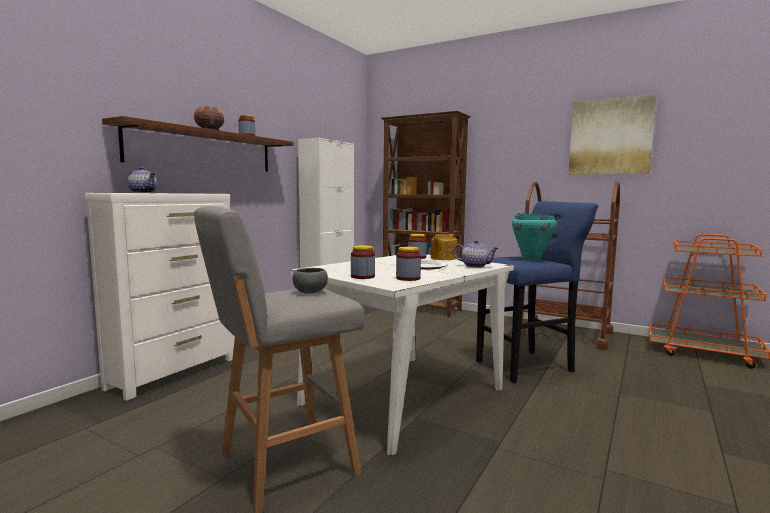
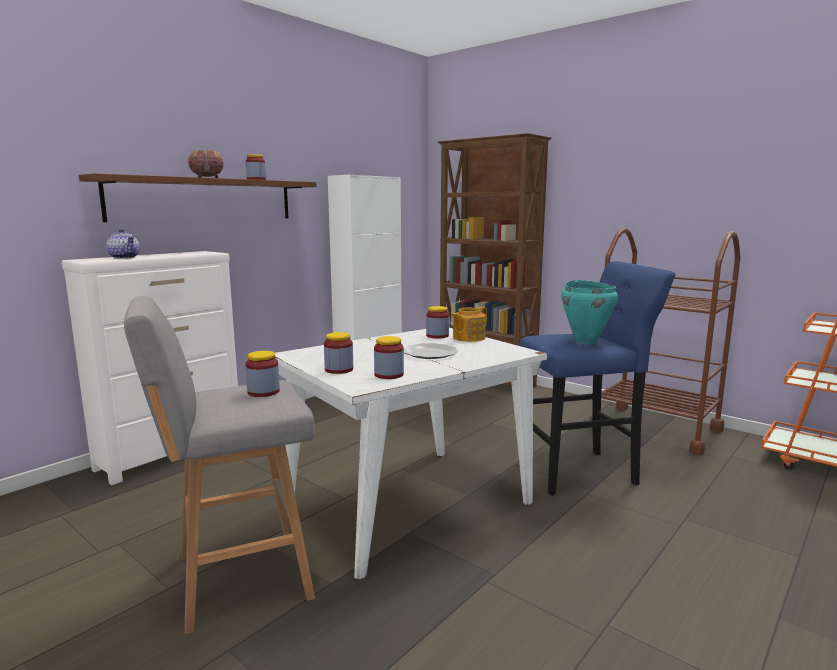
camera: 10 degrees right, 5 degrees up
(310, 292) = (263, 392): grey bowl -> jar
(475, 266) = (494, 354): teapot -> none
(610, 137) = (734, 166): picture -> none

